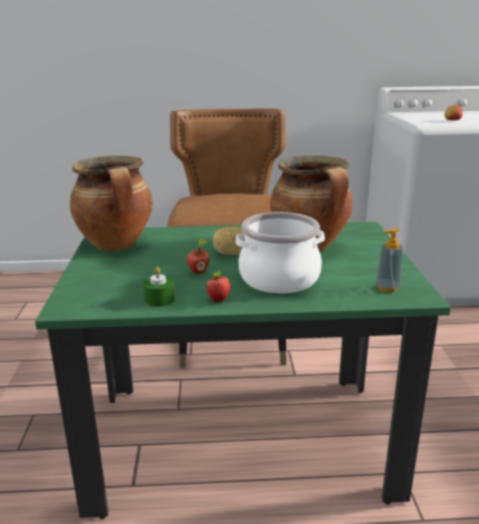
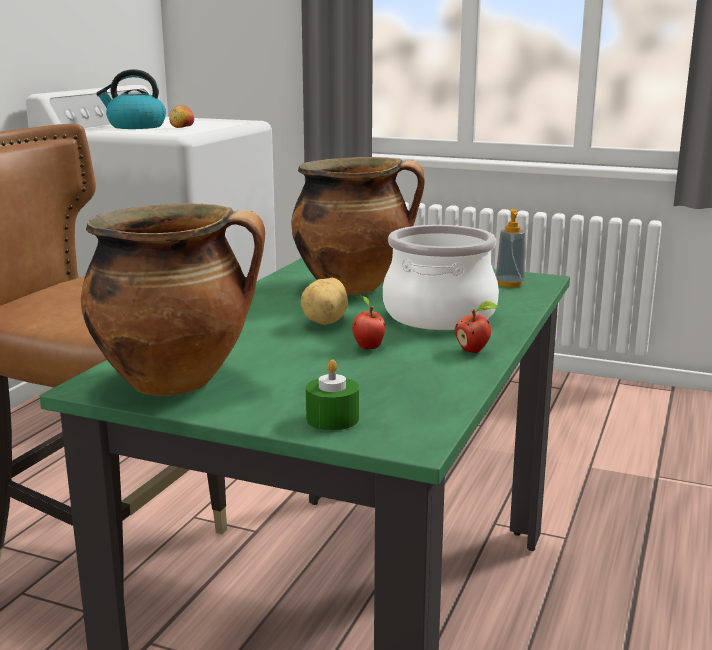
camera: 65 degrees left, 5 degrees down
(159, 299) = (440, 379): green candle -> green candle (332, 419)
(433, 115) = (135, 126): none -> kettle

